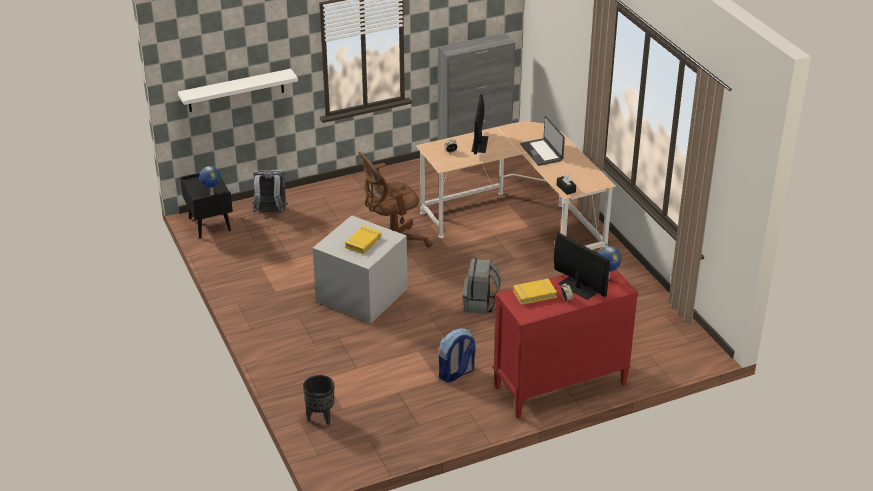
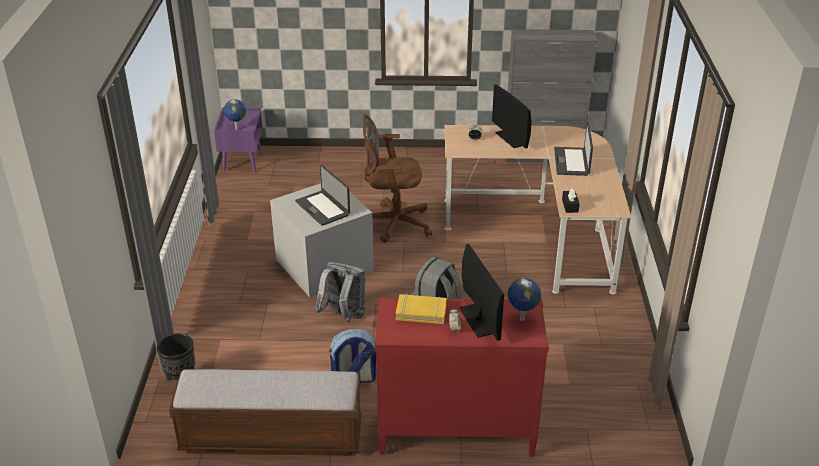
camera: 25 degrees right, 0 degrees up
(209, 224) = (242, 161): black nightstand -> purple nightstand
(236, 90) = (284, 30): white shelf -> none
(271, 213) = (304, 164): grey backpack -> grey backpack (344, 316)
(363, 242) = (323, 208): yellow book -> laptop
(426, 433) = (271, 436): none -> bench
(479, 144) = (511, 138): monitor -> monitor turned 60 degrees counterclockwise

